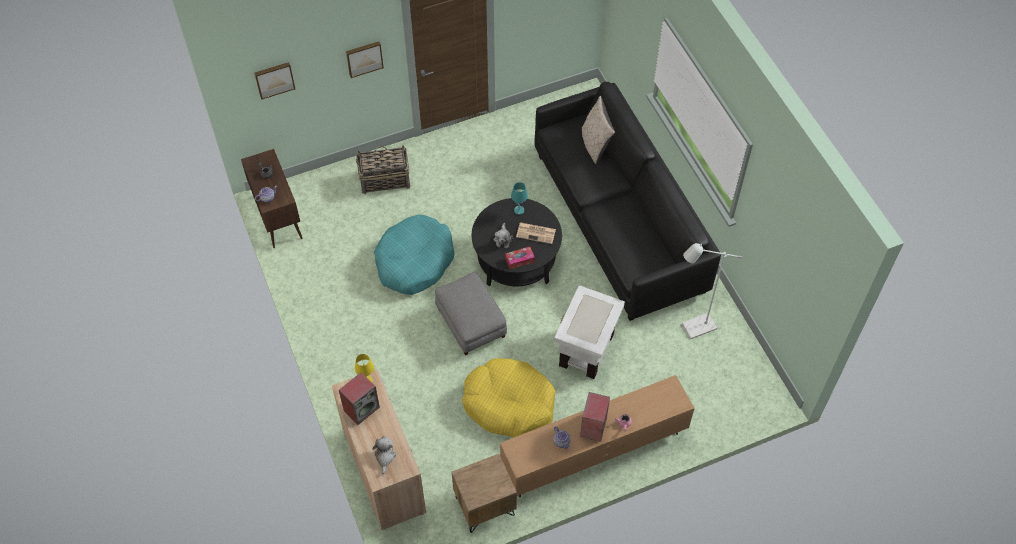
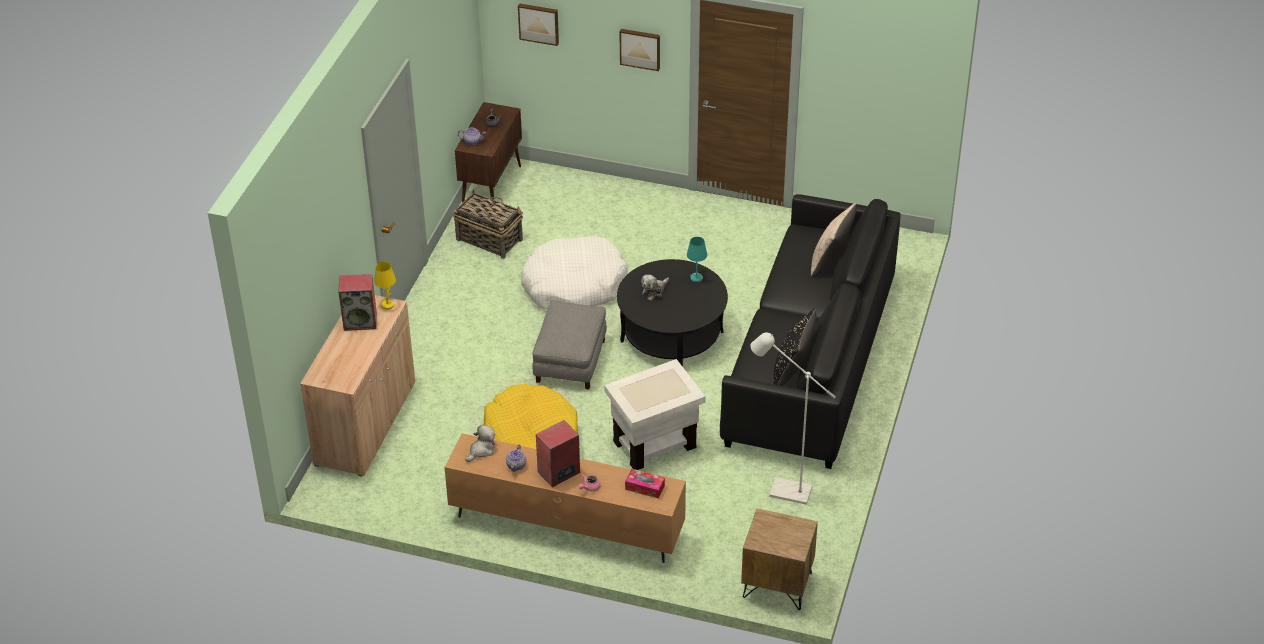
camera: 40 degrees right, 15 degrees down
(384, 179) = (620, 208): basket -> basket (488, 239)
(385, 456) = (339, 365): plush toy -> plush toy (481, 450)
(414, 261) = (574, 285): turquoise dog bed -> white dog bed
(485, 506) = (420, 504): brown nightstand -> brown nightstand (777, 585)
(519, 260) = (650, 316): tissue box -> tissue box (645, 487)
(536, 233) = (692, 304): newspaper -> none
(654, 245) = (792, 371): none -> black pillow

